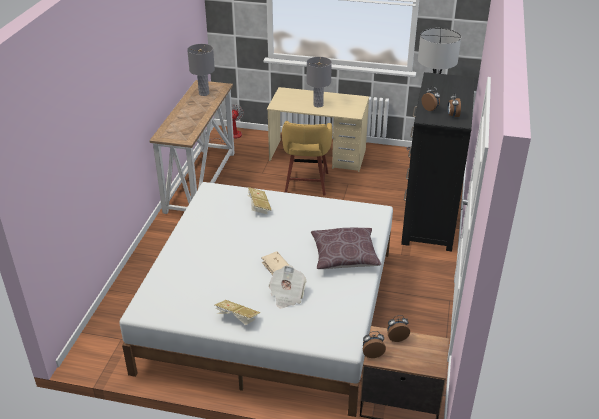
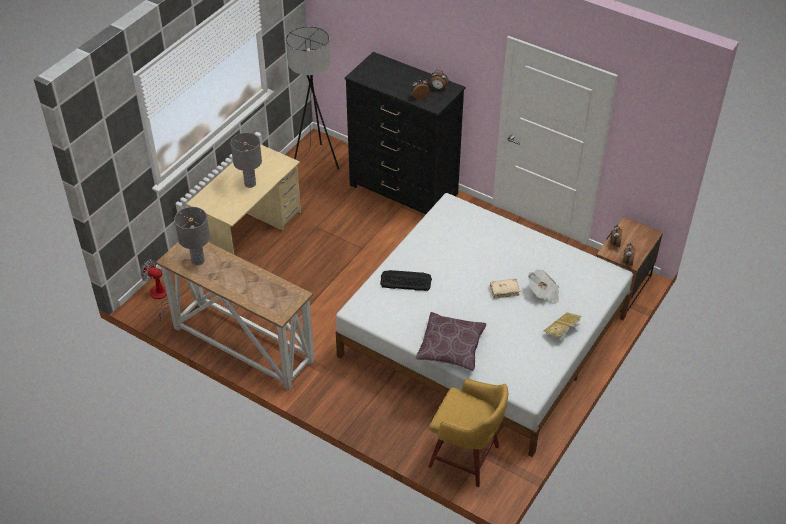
camera: 70 degrees left, 10 degrees up
(258, 207) = (405, 281): book -> keyboard
(306, 184) = (298, 258): yellow stool -> yellow stool (466, 458)
(344, 256) = (506, 243): brown pillow -> brown pillow (451, 348)

